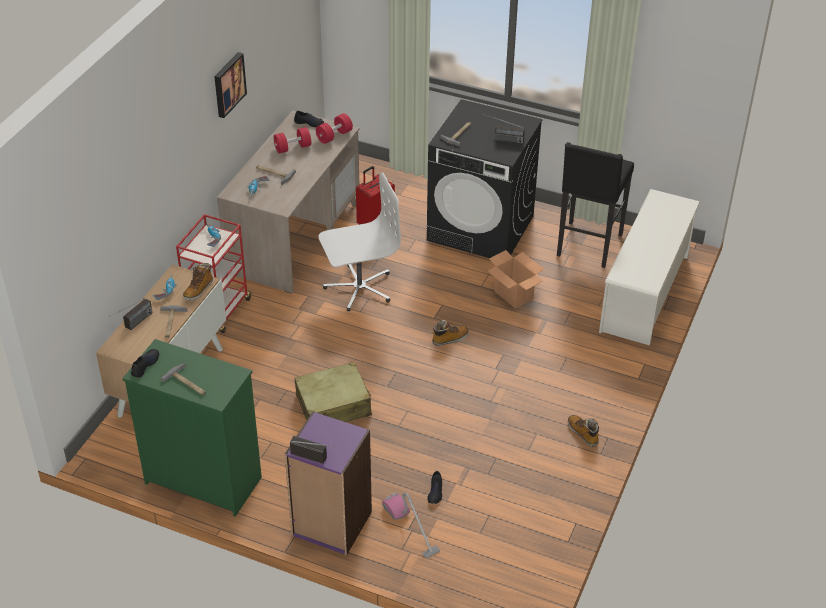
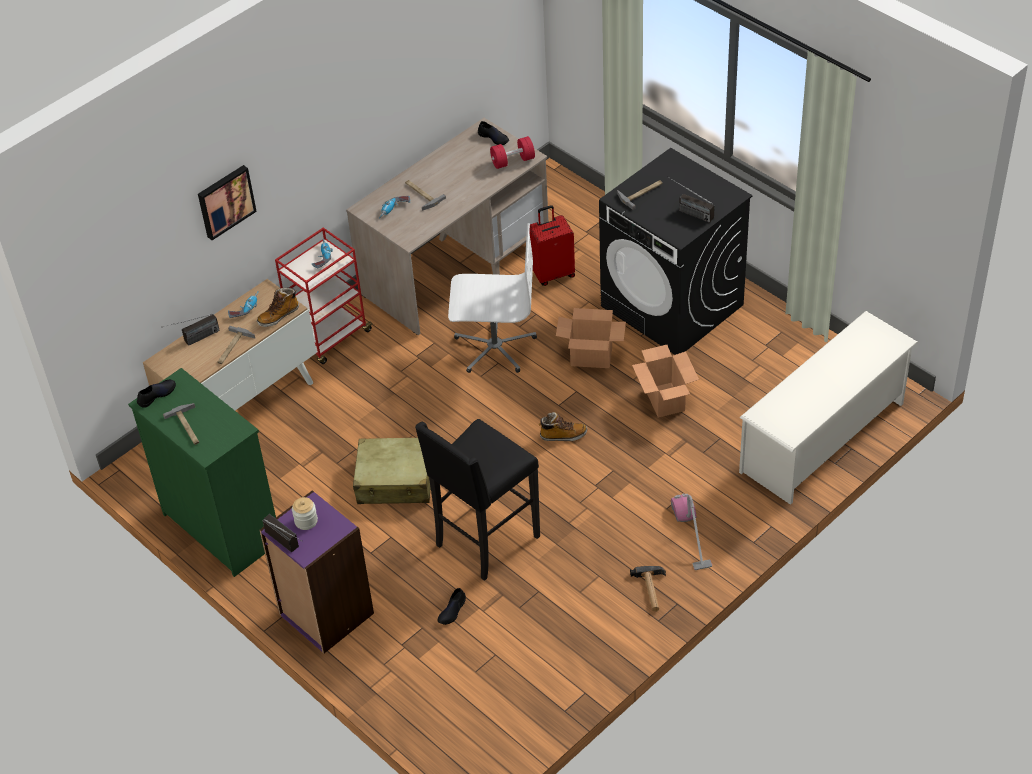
camera: 25 degrees right, 5 degrees up
(228, 84) = (372, 86): picture -> picture (225, 201)
(292, 148) = (459, 166): red dumbbell -> none
(321, 436) = (306, 521): none -> jar
(410, 528) = (405, 644): vacuum cleaner -> vacuum cleaner (691, 534)
(440, 277) = (592, 357): none -> cardboard box
(583, 433) = (651, 590): boot -> hammer
(588, 246) = (787, 359): black stool -> black stool (485, 542)

